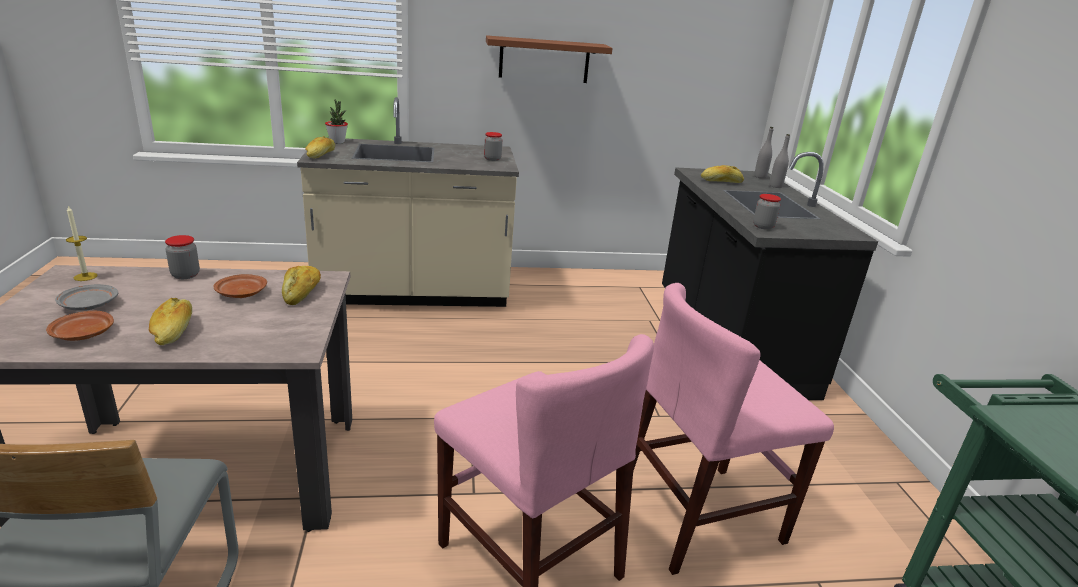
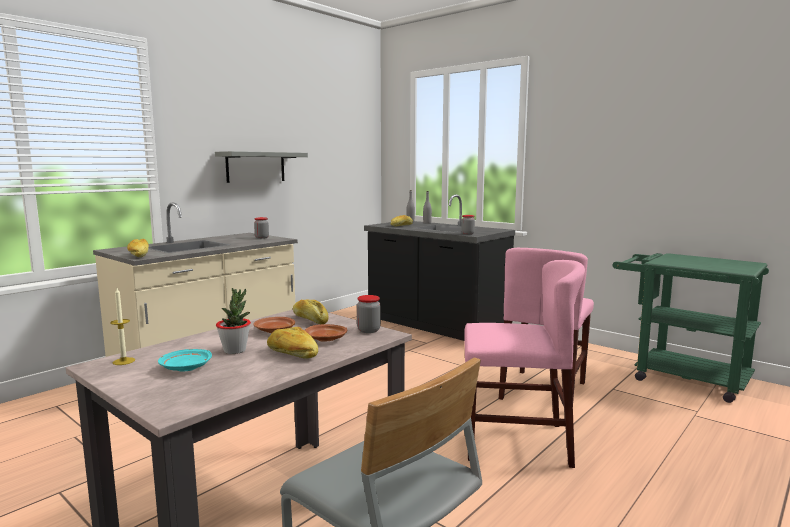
camera: 40 degrees left, 15 degrees down
(83, 334) = (237, 376): brown plate -> brown plate (326, 339)
(88, 305) = (185, 368): grey plate -> turquoise plate
(185, 275) = (204, 337): jar -> jar (368, 330)
(337, 142) = (122, 249): potted plant -> potted plant (235, 350)
(544, 60) = (255, 167): brown shelf -> grey shelf

